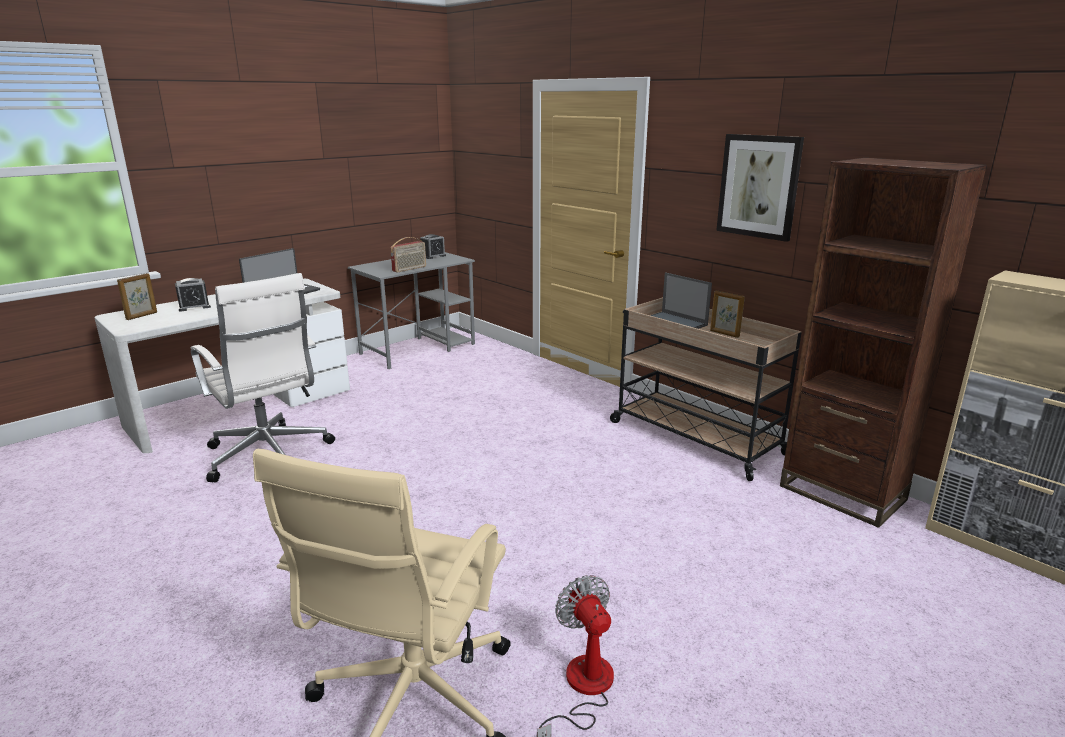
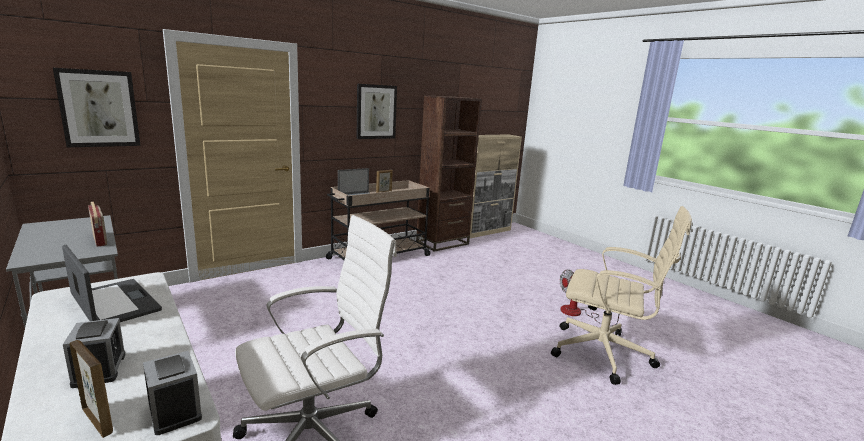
camera: 85 degrees left, 5 degrees down
(433, 256) = (50, 227): alarm clock -> alarm clock (175, 410)
(493, 162) = (99, 108): none -> picture

